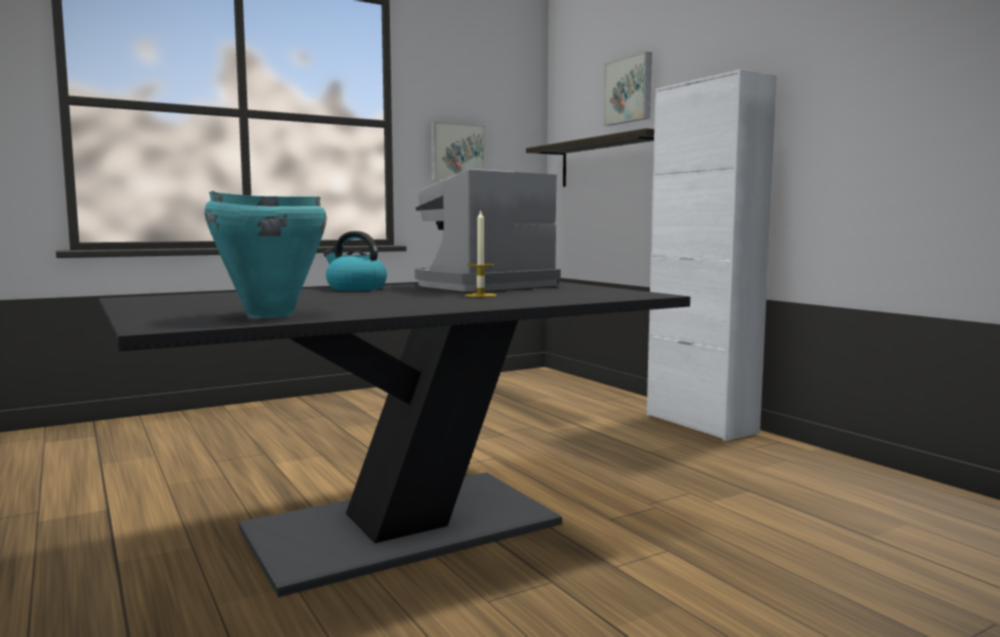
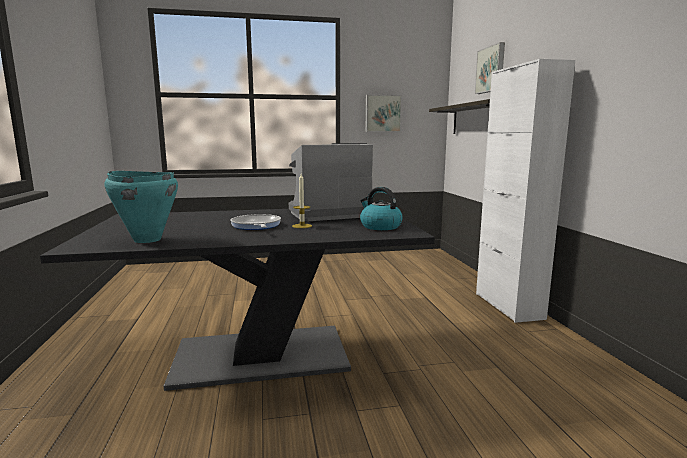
camera: 20 degrees right, 5 degrees up
(355, 288) = (252, 212): kettle -> kettle (380, 226)
(409, 298) = (256, 226): none -> frying pan

